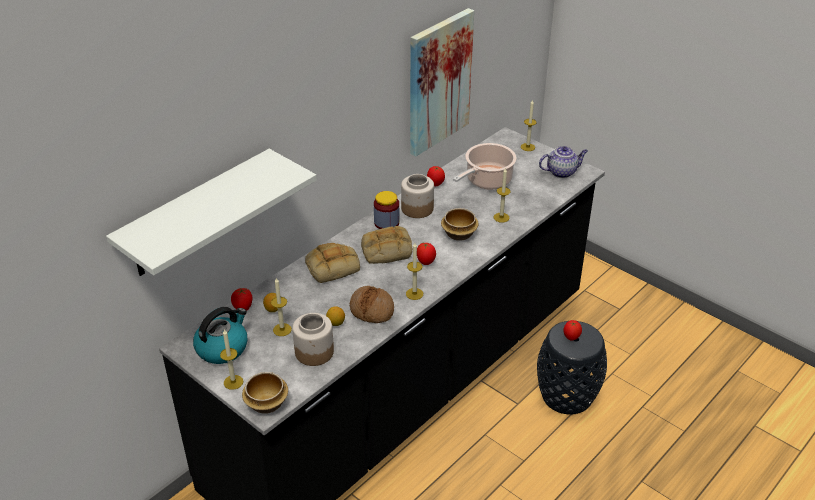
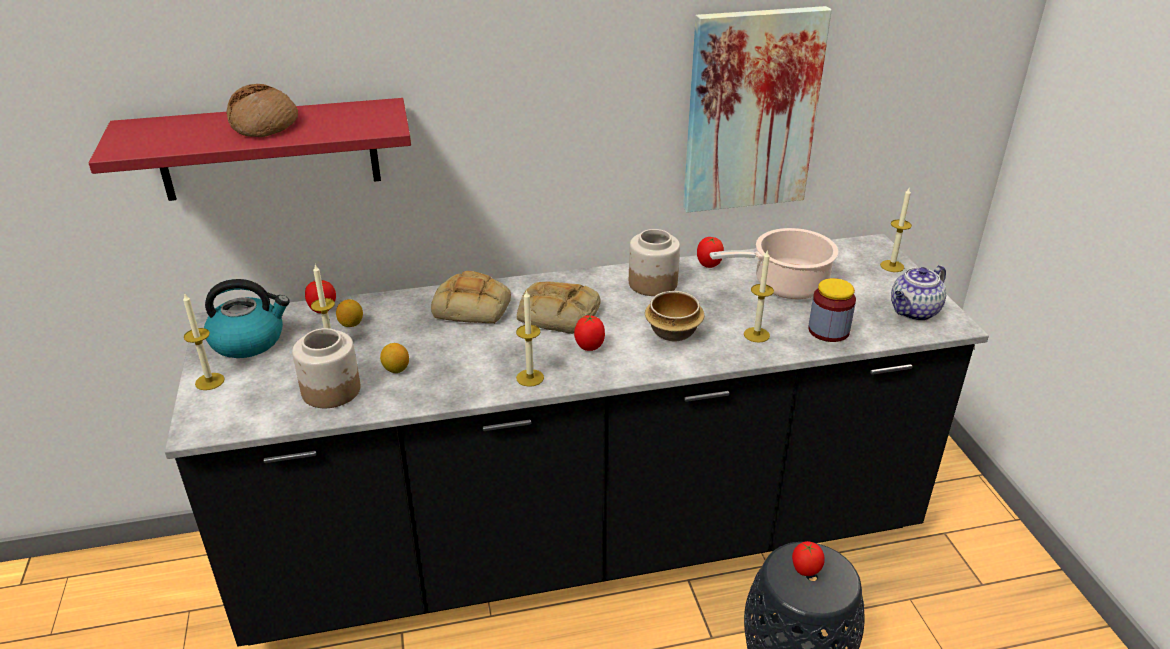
camera: 35 degrees right, 5 degrees down
(197, 214) = (269, 150): white shelf -> red shelf
(267, 404) = (209, 423): bowl -> none
(372, 309) = (456, 373): bread -> bread (264, 124)
(386, 223) = (595, 285): jar -> jar (828, 330)
(562, 172) = (914, 312): teapot -> teapot turned 120 degrees clockwise

